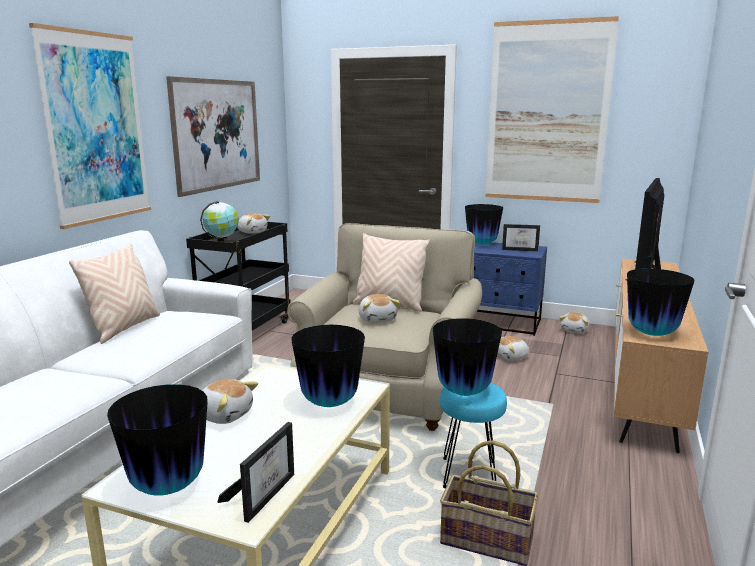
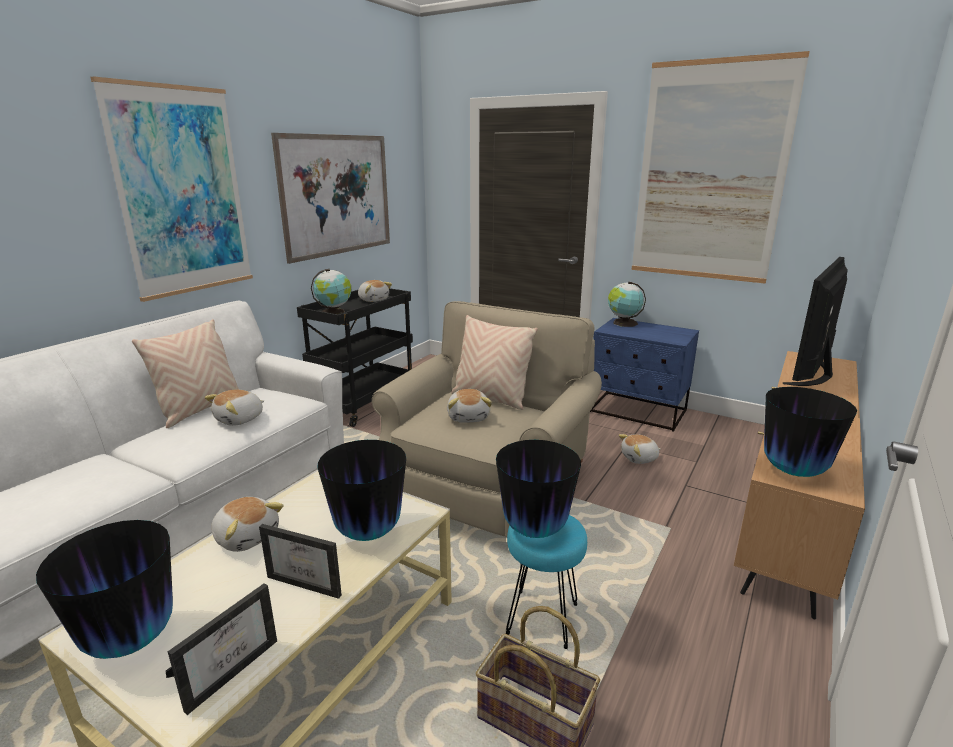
camera: 10 degrees right, 5 degrees up
(482, 244) = (623, 323): vase -> globe
(520, 249) = (665, 333): picture frame -> picture frame (310, 581)
(574, 330) = (723, 428): plush toy -> plush toy (240, 419)

